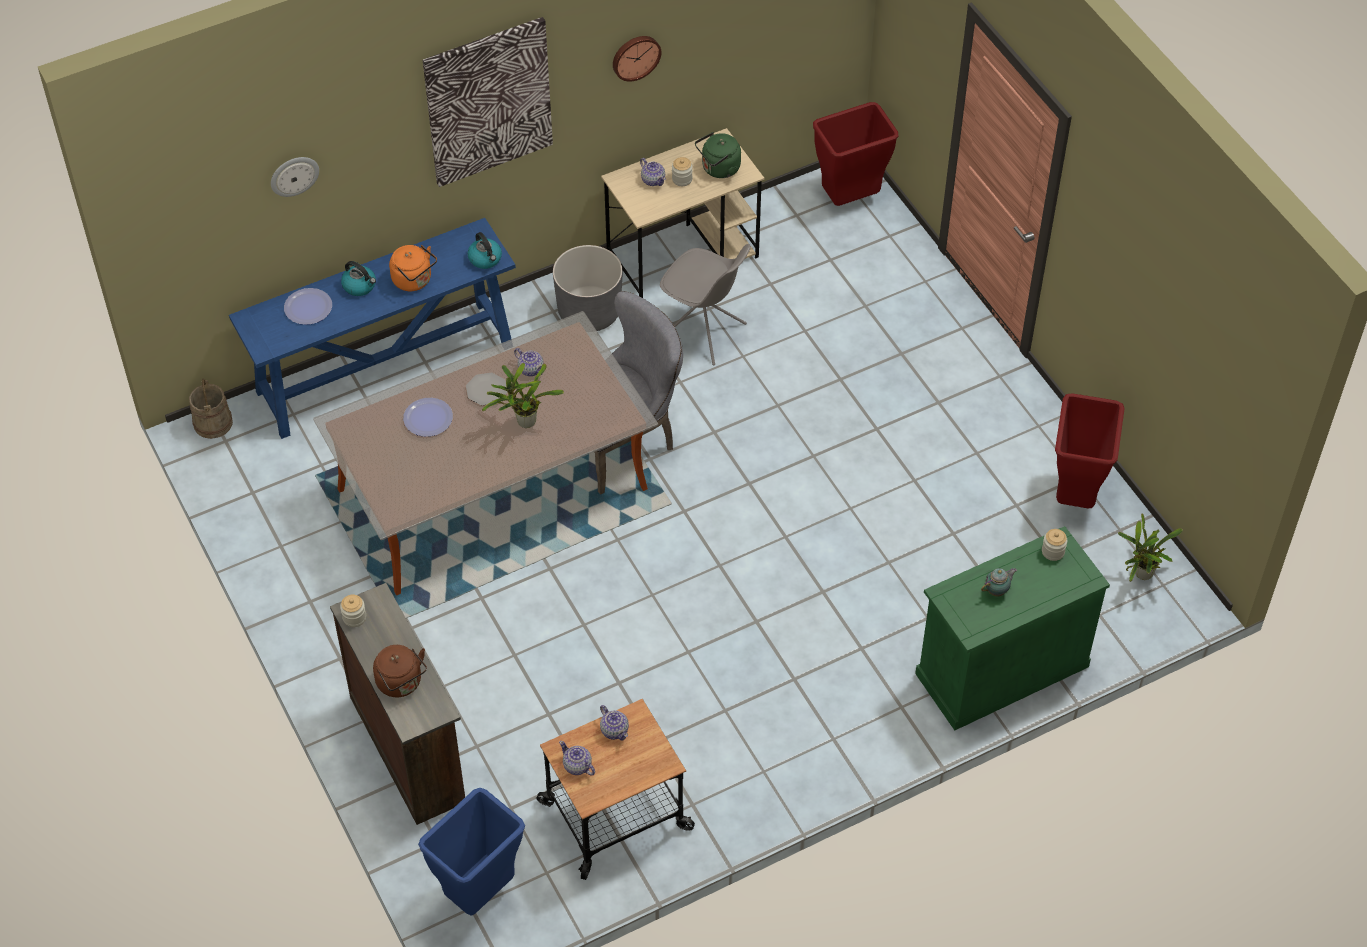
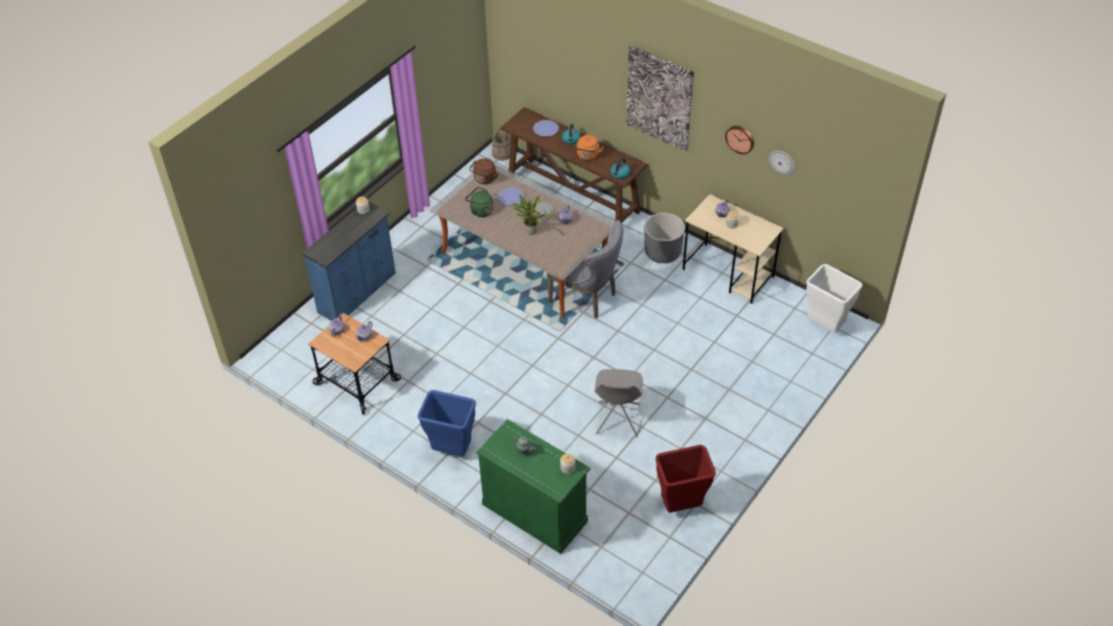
camera: 65 degrees right, 5 degrees down
(294, 175) = (563, 58): wall clock -> wall clock (782, 162)
(386, 368) = (573, 196): blue console table -> brown console table
(401, 683) = (334, 239): brown kettle -> brown kettle (484, 179)
(409, 747) = (358, 293): brown dresser -> blue dresser
(480, 892) = (291, 349): blue trash can -> blue trash can (452, 450)
(704, 333) = (682, 301): grey chair -> grey chair (617, 420)
(719, 169) = (751, 235): green kettle -> green kettle (480, 210)
(850, 199) = (825, 326): red trash can -> white trash can
(1141, 575) = (642, 558): potted plant -> none

